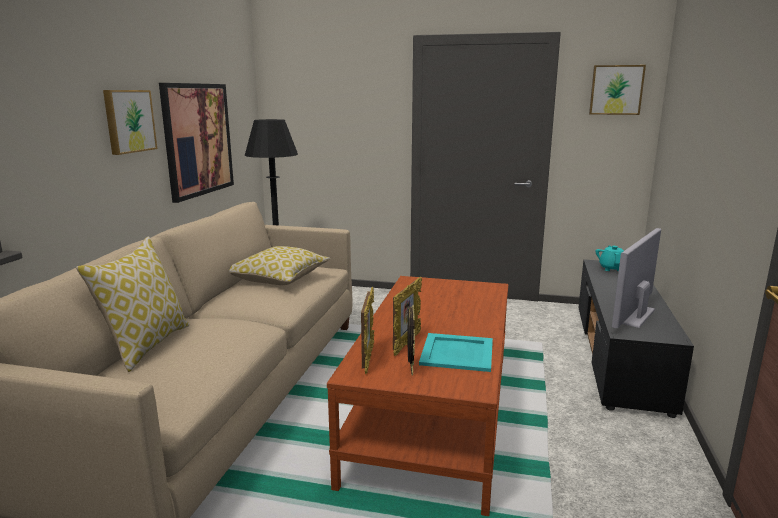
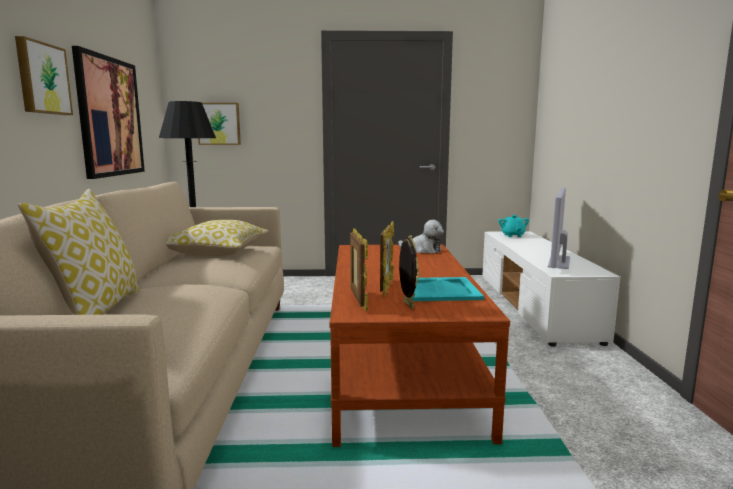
camera: 15 degrees left, 5 degrees down
(480, 291) = (423, 250): none -> plush toy
(616, 90) = (501, 82): picture -> picture (219, 124)
(620, 355) = (536, 307): black tv stand -> white tv stand

